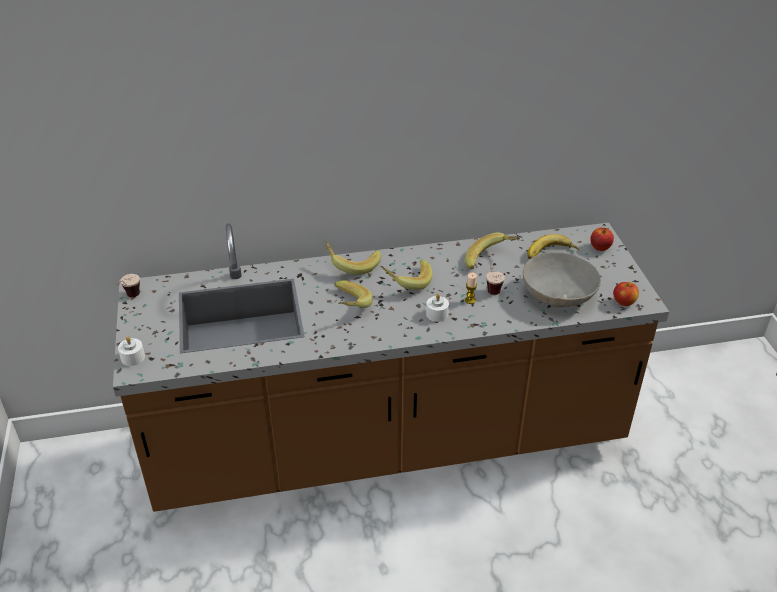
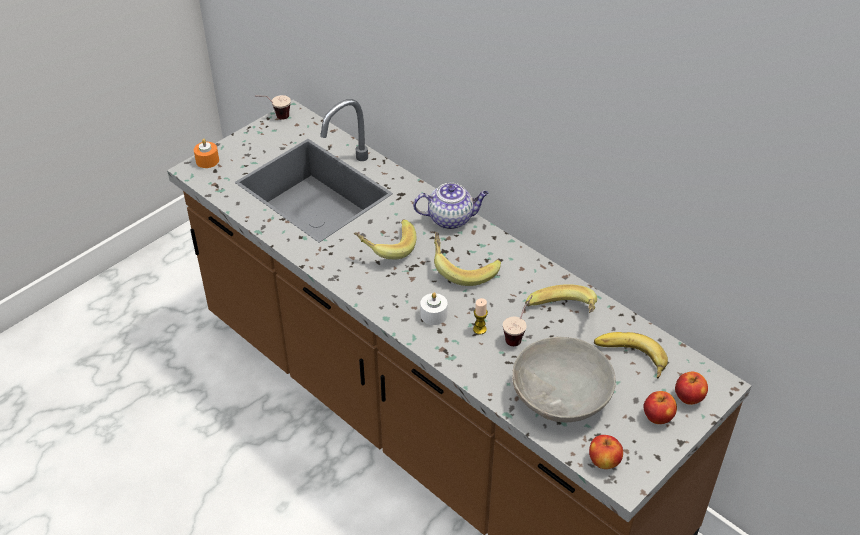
camera: 55 degrees right, 5 degrees up
(133, 357) = (207, 160): white candle -> orange candle
(352, 264) = (451, 219): banana -> teapot
(605, 266) = (657, 417): none -> apple

